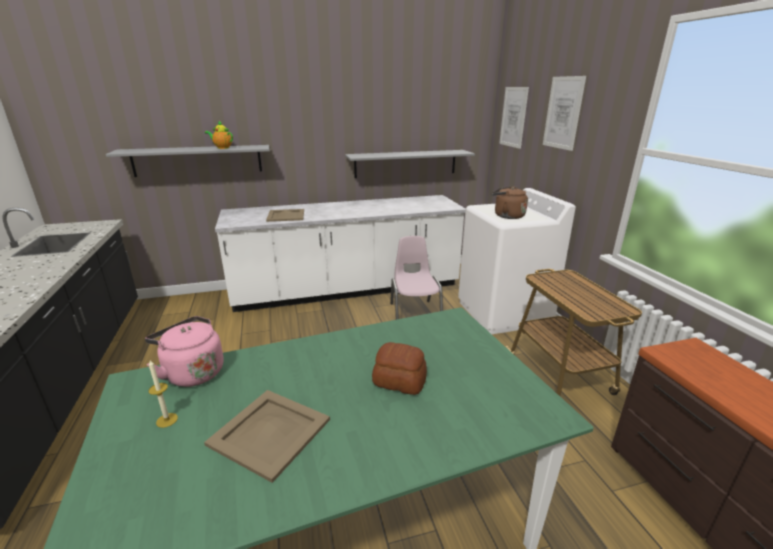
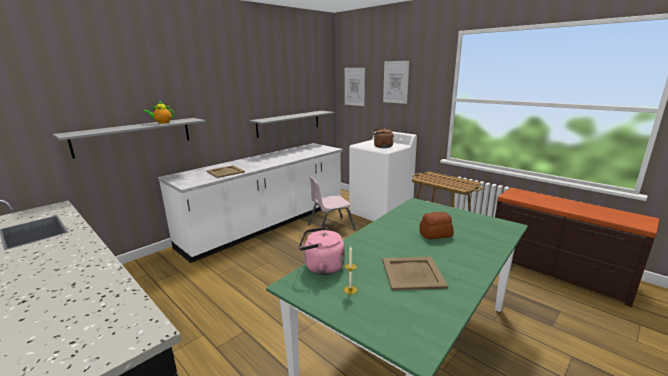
camera: 30 degrees left, 5 degrees down
(414, 314) = (331, 226): pink chair -> pink chair turned 75 degrees counterclockwise

